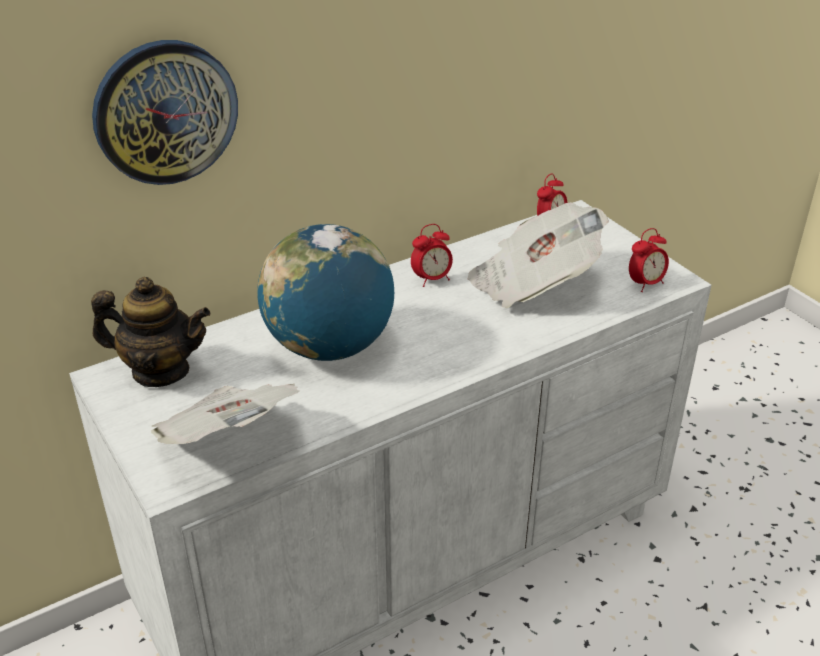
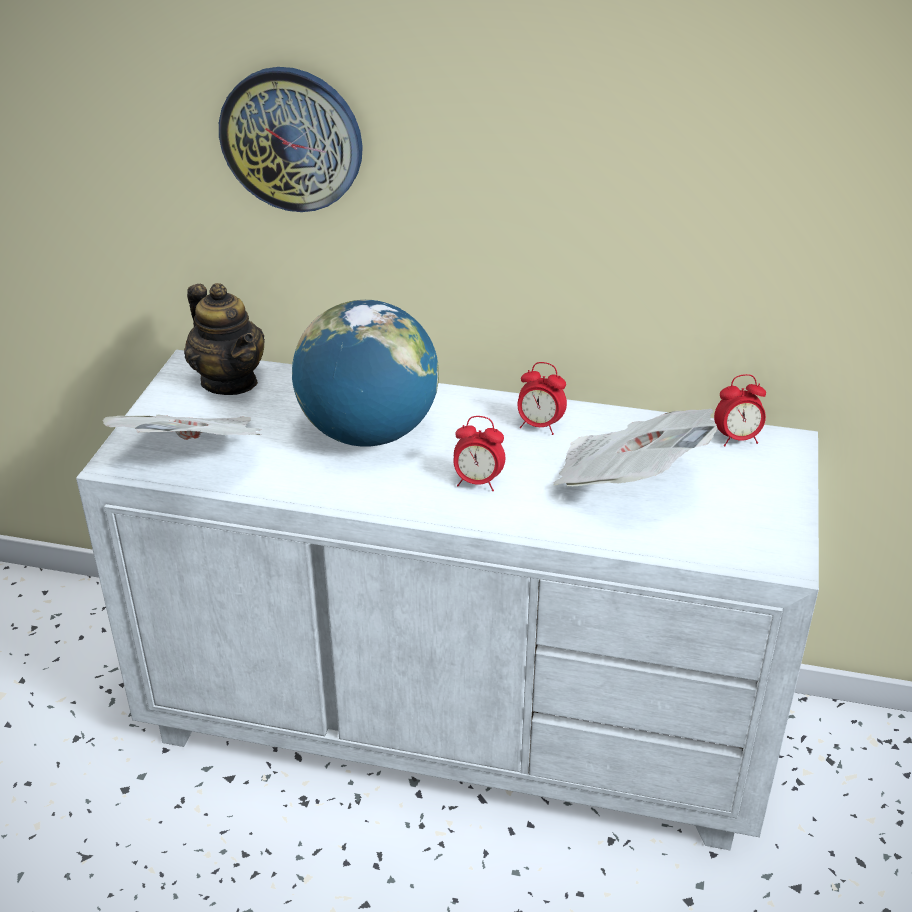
camera: 45 degrees right, 0 degrees up
(645, 284) = (742, 546): alarm clock -> alarm clock (477, 482)

